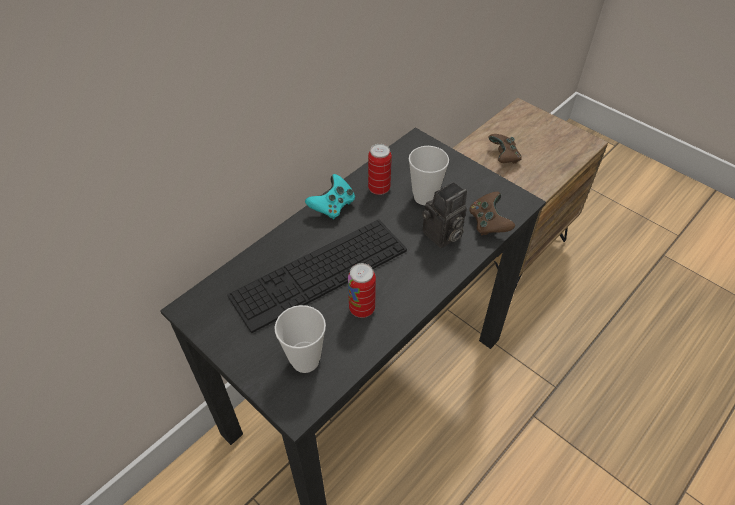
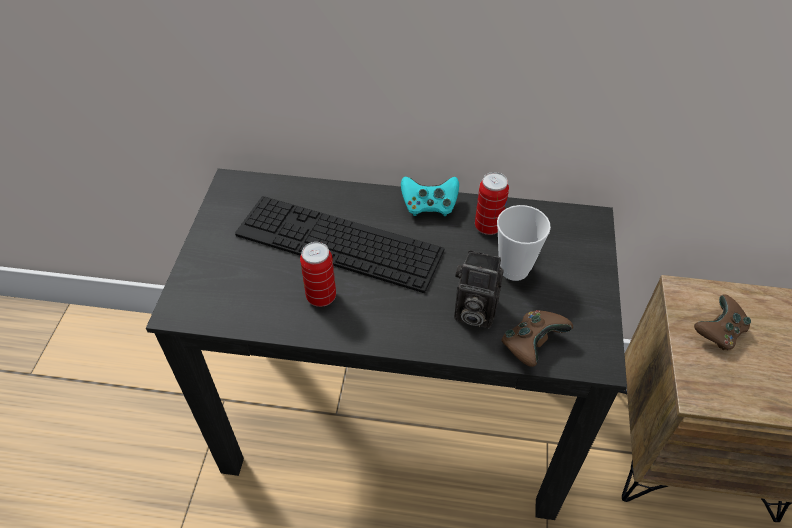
camera: 55 degrees right, 0 degrees up
(305, 360) = (232, 288): cup -> none

